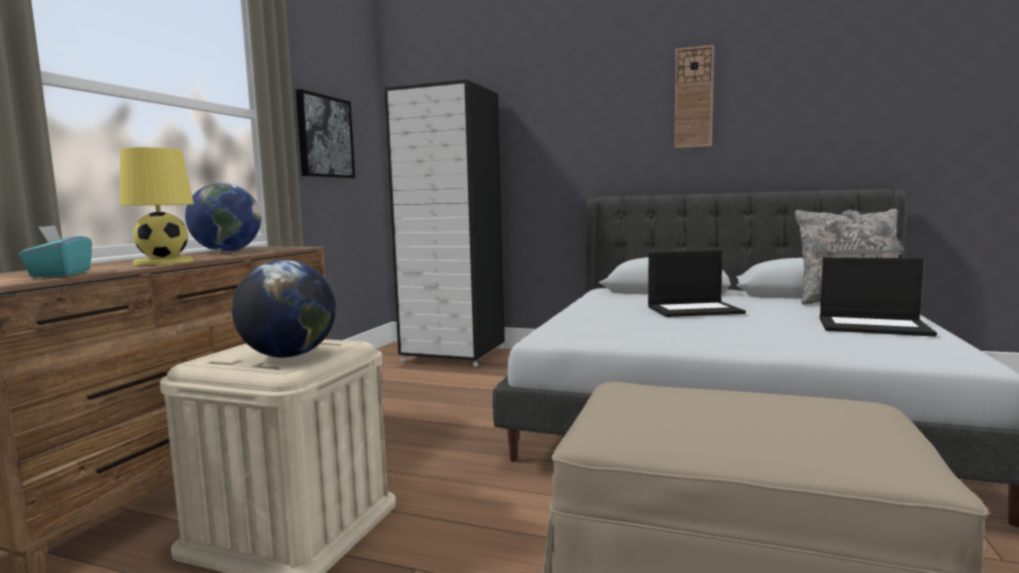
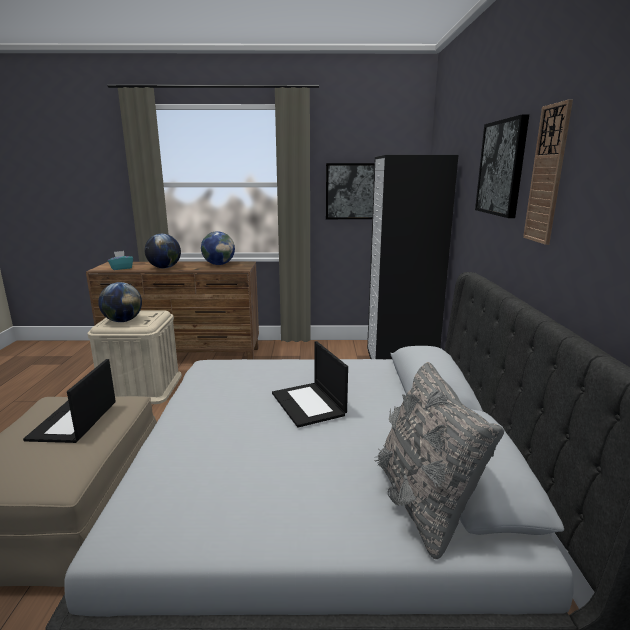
camera: 70 degrees right, 10 degrees up
(163, 262) = (164, 268): yellow table lamp -> globe
(609, 99) = (502, 168): none -> picture
(874, 326) = (263, 502): laptop -> laptop (74, 421)

